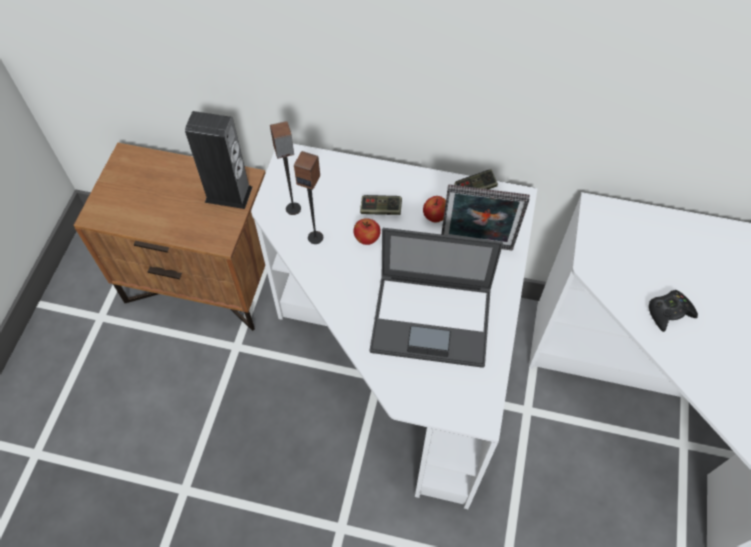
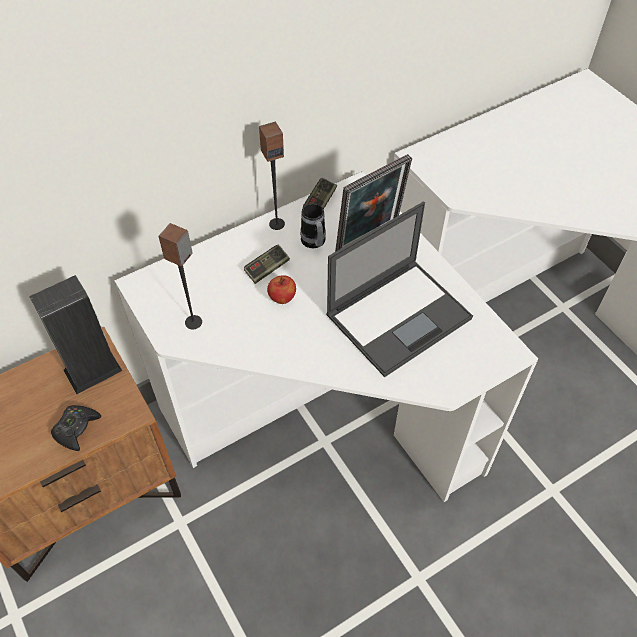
camera: 45 degrees left, 5 degrees down
(315, 237) = (239, 329): speaker -> speaker (276, 223)
(434, 217) = (314, 243): apple -> mug
(669, 312) = (536, 189): black game controller -> black game controller (76, 429)

